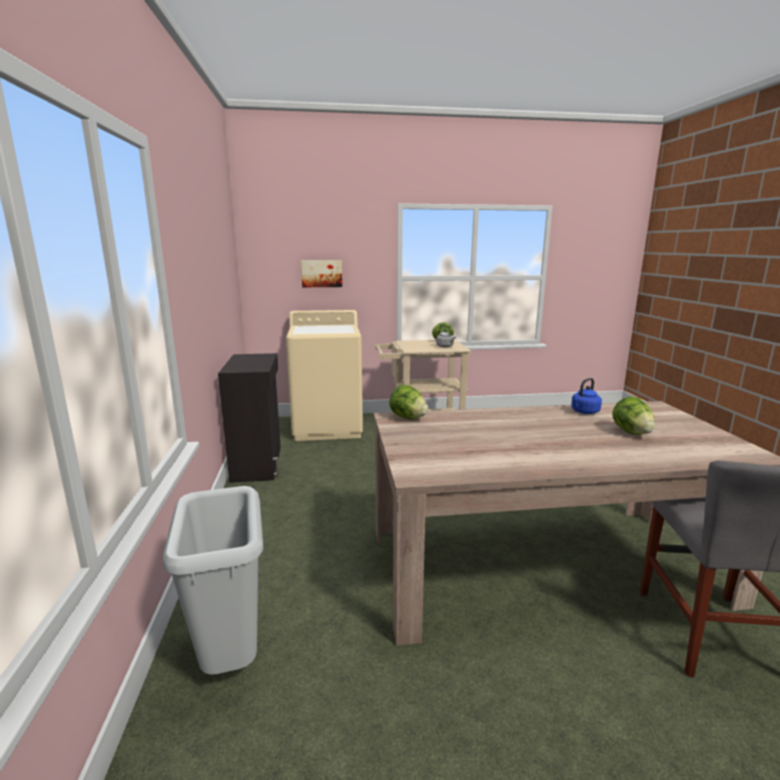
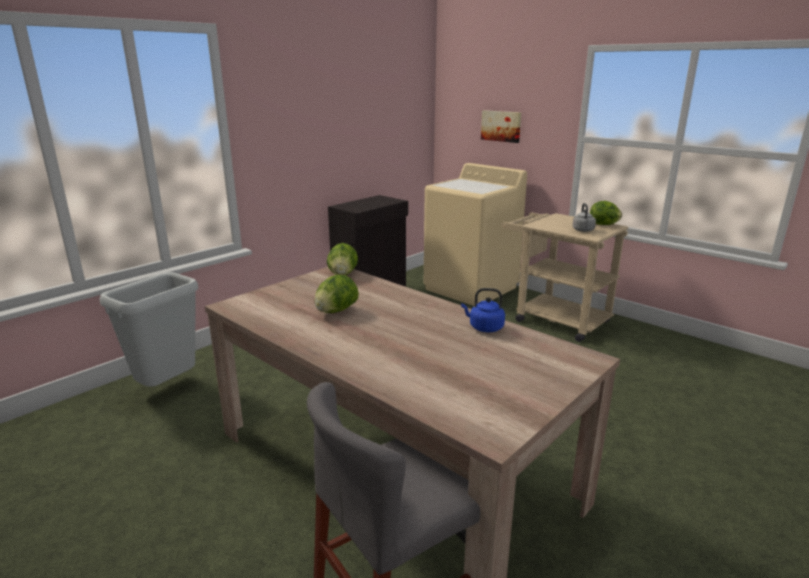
camera: 50 degrees right, 5 degrees up
(631, 432) = (455, 359): lettuce -> lettuce (336, 311)

